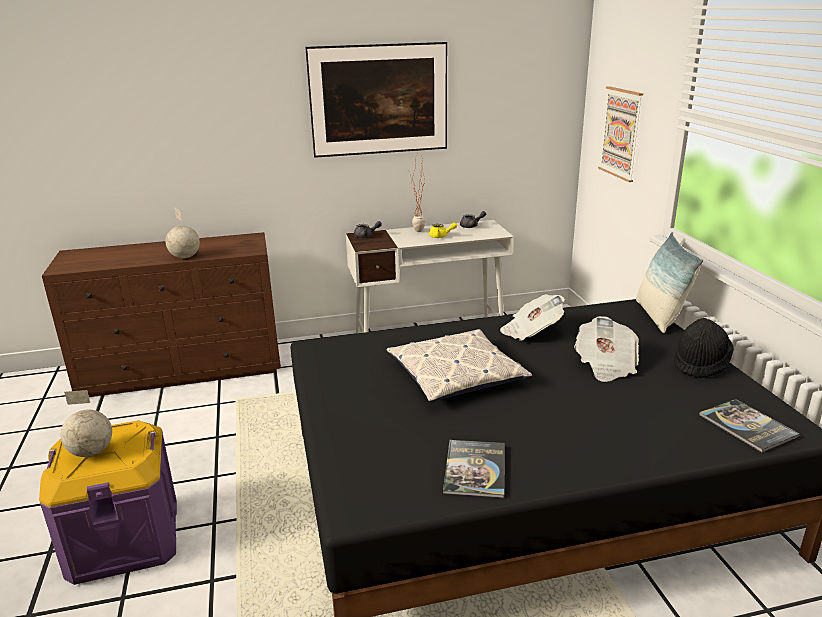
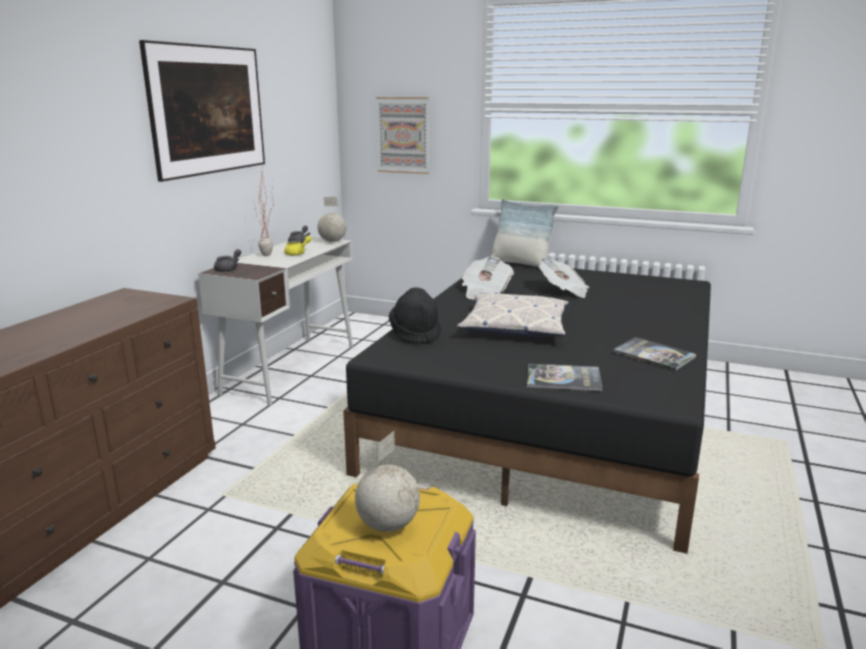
camera: 55 degrees left, 5 degrees down
(185, 257) = (101, 328): globe -> globe (333, 241)
(700, 364) = (594, 275): black hat -> black hat (415, 334)
(747, 426) = (674, 288): book -> book (563, 379)

